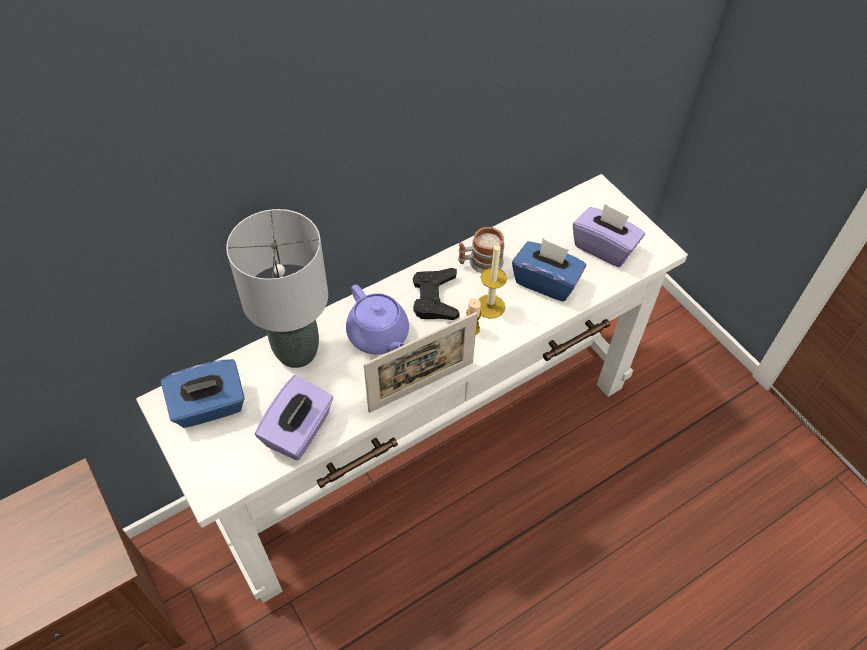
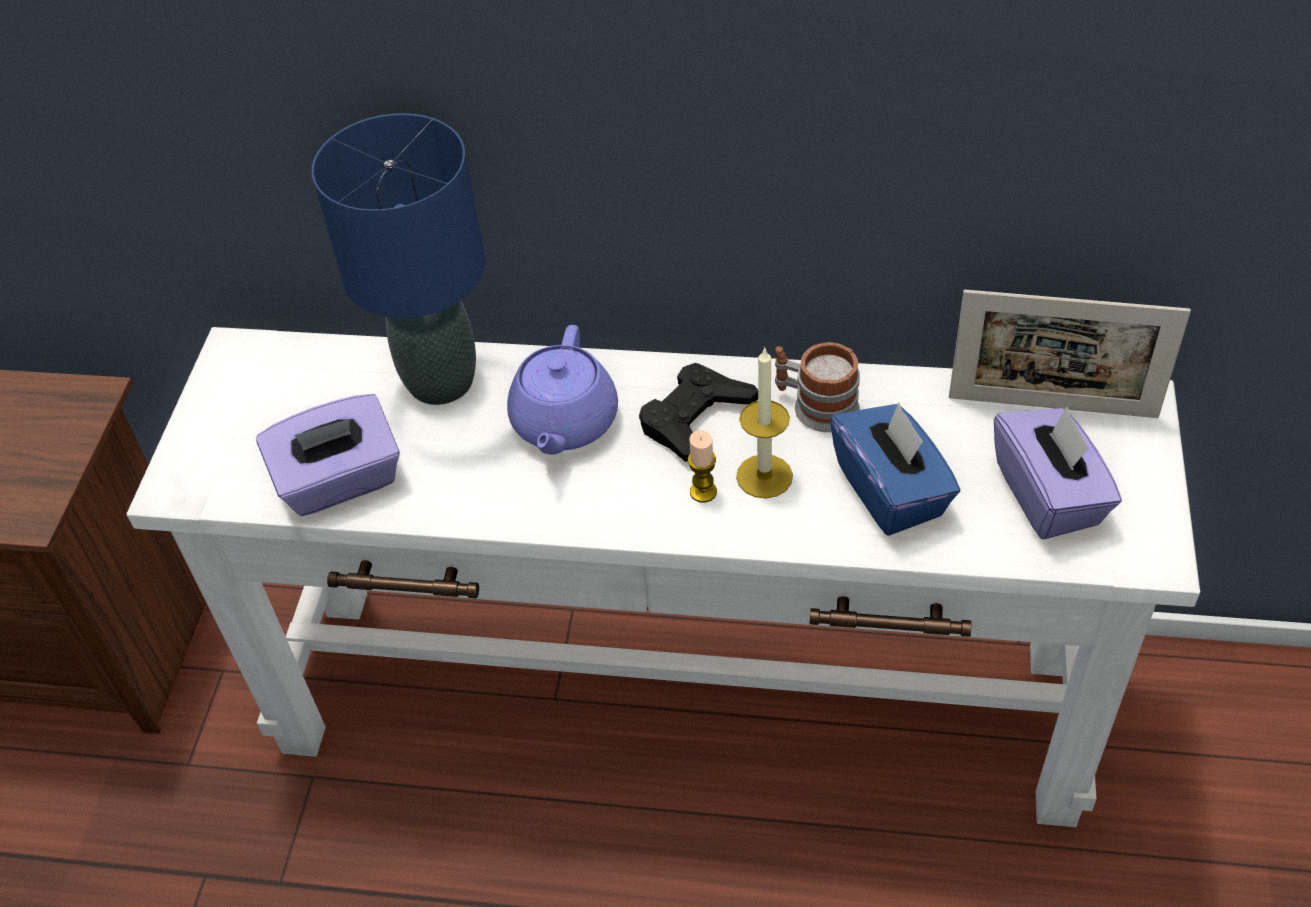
camera: 45 degrees right, 5 degrees down
(209, 407) = (274, 386): blue tissue box -> none
(296, 351) = (440, 380): grey table lamp -> blue table lamp
(421, 386) = (549, 525): picture frame -> picture frame (1052, 407)

